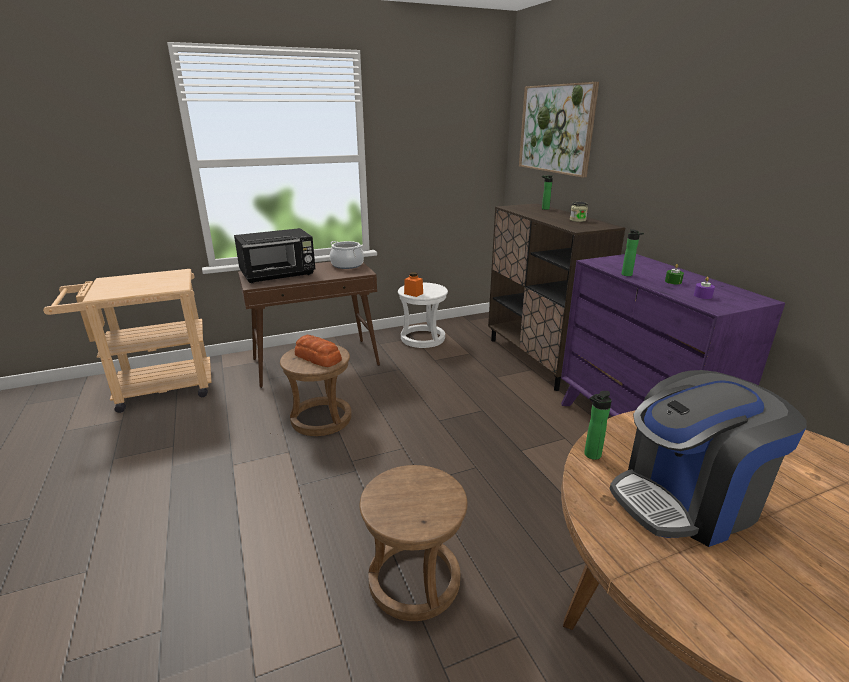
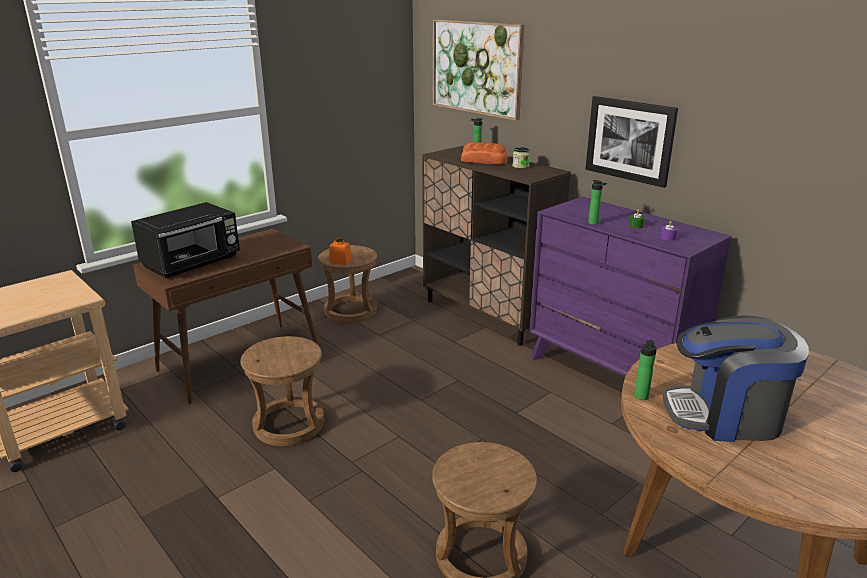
camera: 20 degrees left, 0 degrees up
(318, 358) = (286, 355): bread -> bread (484, 161)
(347, 265) = (266, 239): cooking pot -> none
(423, 338) = (351, 311): white stool -> brown stool
(686, 194) = (630, 140): none -> picture
(687, 499) = (725, 415): coffee machine -> coffee machine turned 45 degrees clockwise

